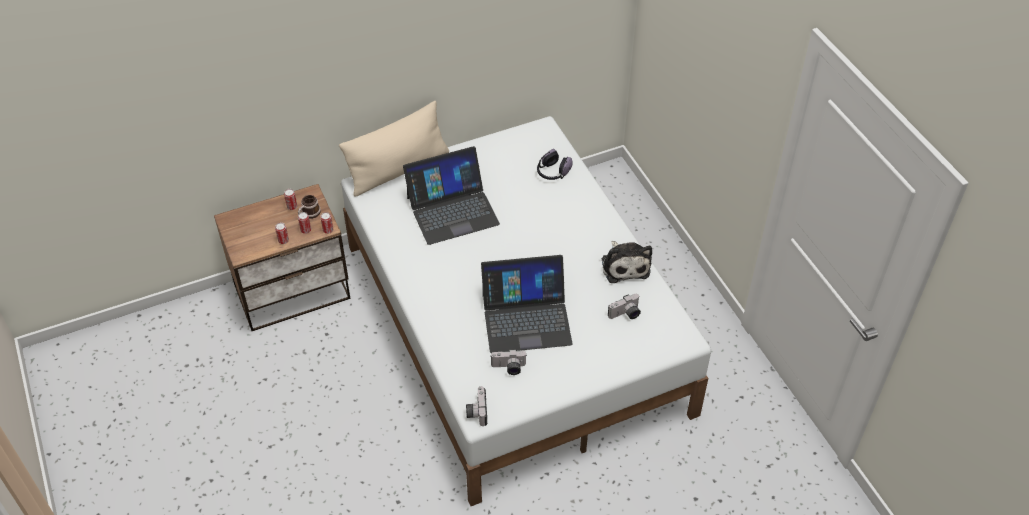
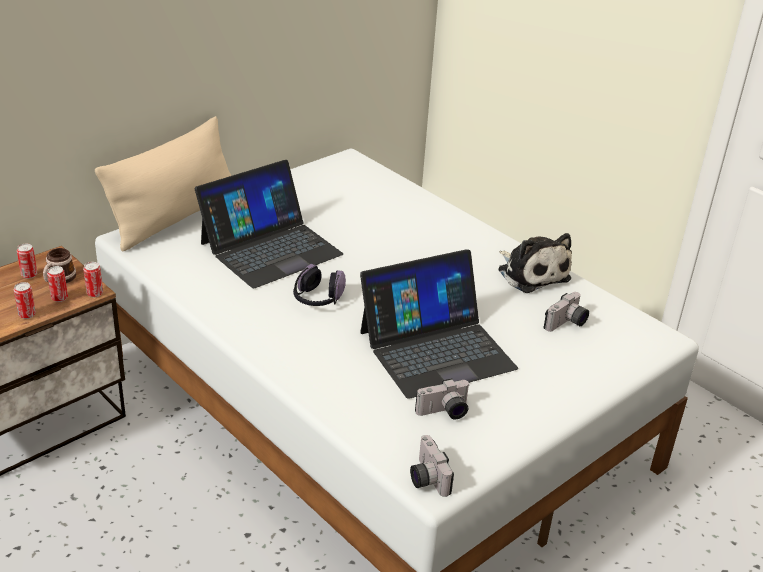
camera: 20 degrees left, 15 degrees down
(552, 172) = (384, 196): headphones -> headphones (317, 299)

